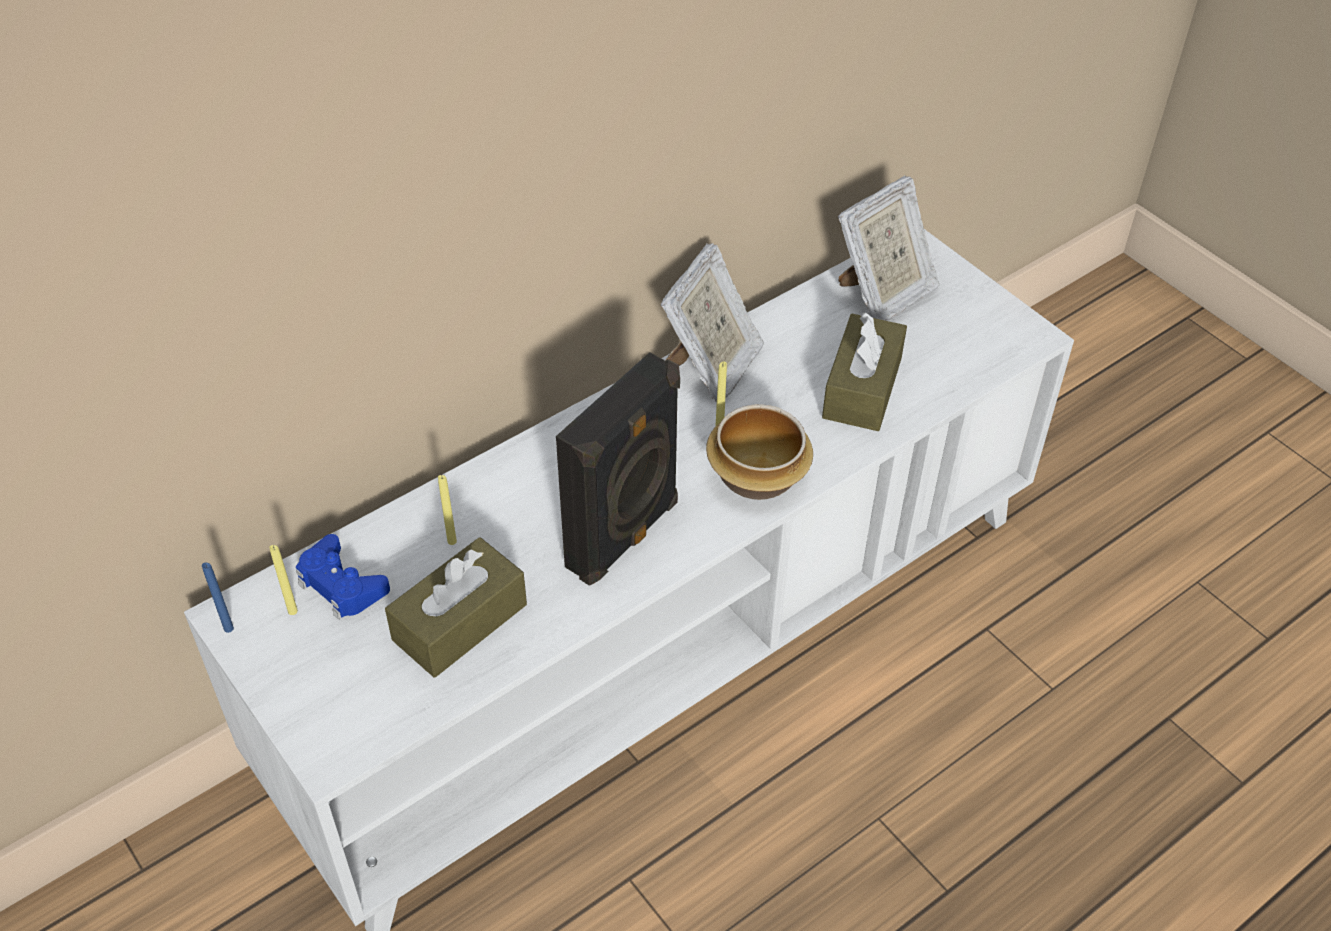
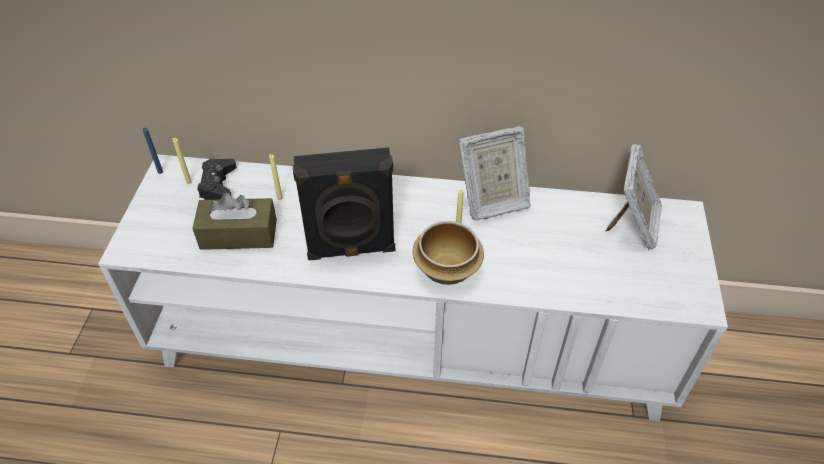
camera: 45 degrees right, 0 degrees up
(341, 584) = (218, 184): blue game controller -> black game controller
(862, 388) = (559, 264): brown tissue box -> none
(883, 294) = (633, 225): picture frame -> picture frame turned 75 degrees counterclockwise

